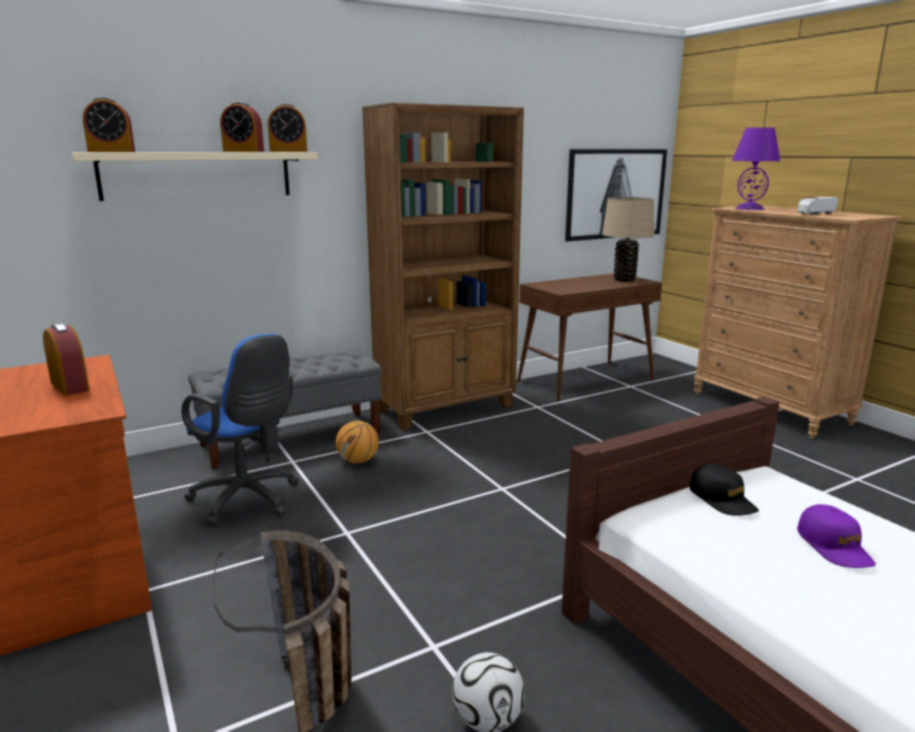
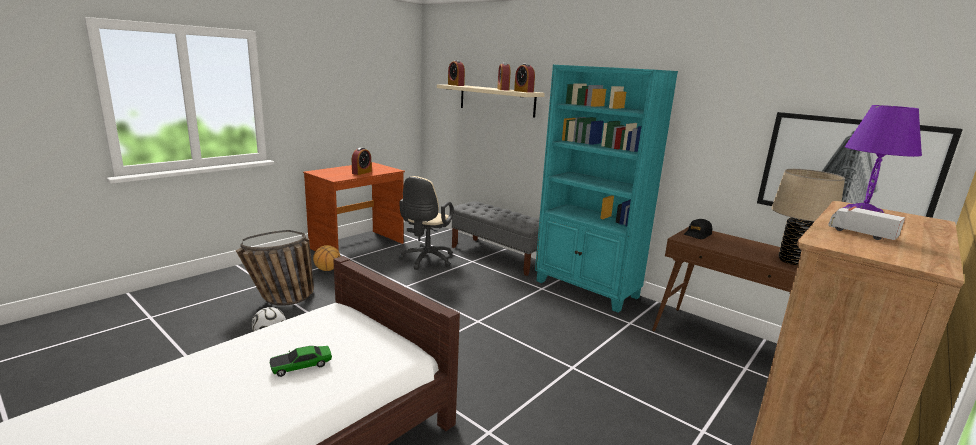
camera: 70 degrees right, 0 degrees up
(249, 501) = (425, 260): blue office chair -> beige office chair
(358, 461) = (484, 276): basketball -> basketball (327, 270)
(446, 408) = (587, 289): brown bookcase -> turquoise bookcase
(722, 499) = (361, 332): black cap -> black cap (697, 234)
(834, 546) = (301, 366): purple cap -> toy car

